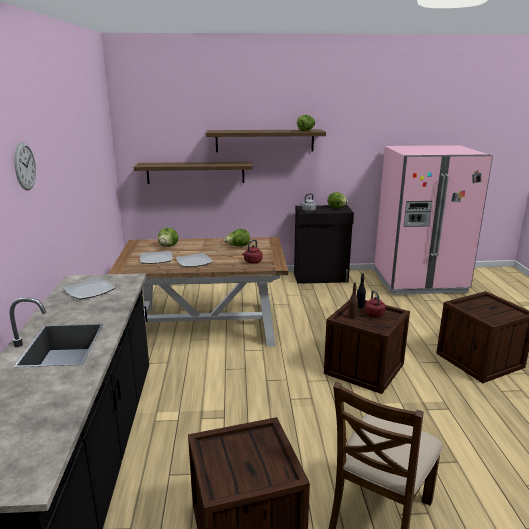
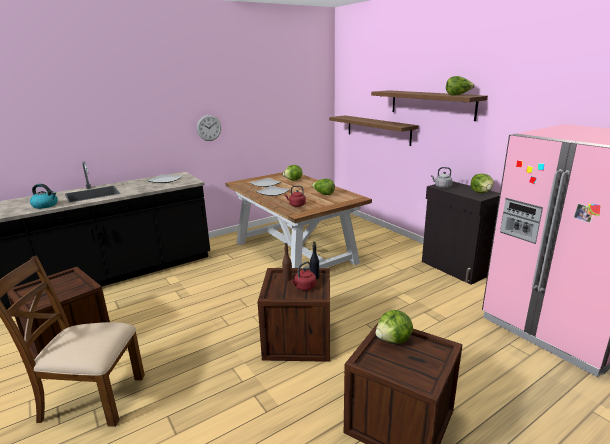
camera: 60 degrees right, 0 degrees up
(25, 166) = (150, 95): wall clock -> wall clock (209, 128)
(66, 384) = (46, 205): none -> kettle
(469, 307) = (394, 340): none -> lettuce

